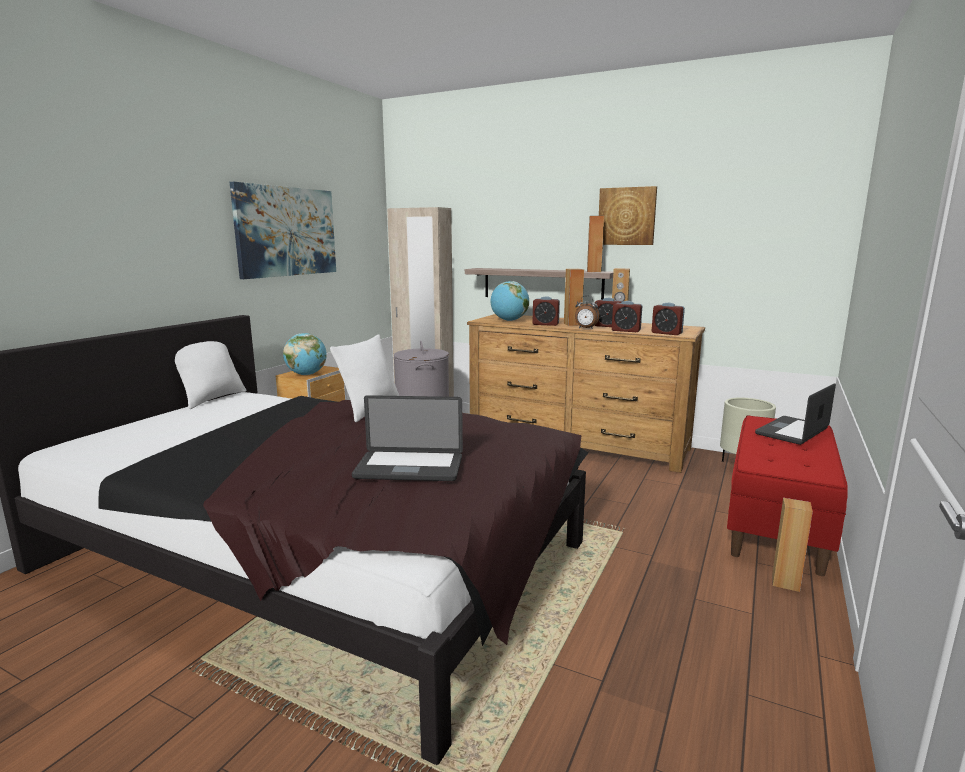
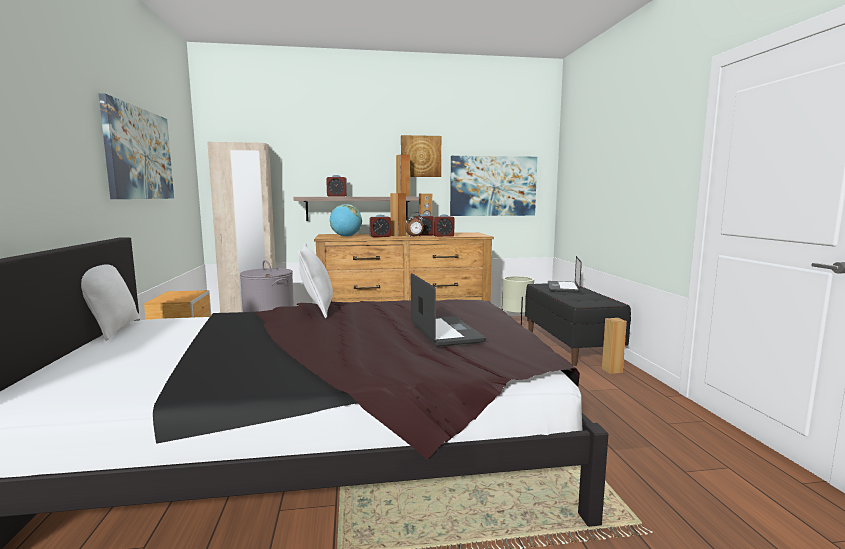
camera: 35 degrees left, 5 degrees down
(306, 374) = (180, 298): globe -> none
(409, 468) = (445, 332): laptop -> laptop turned 75 degrees counterclockwise
(666, 333) = (471, 235): alarm clock -> alarm clock (337, 196)
(735, 259) = (493, 186): none -> picture
(777, 524) = (570, 345): red bench -> black bench

